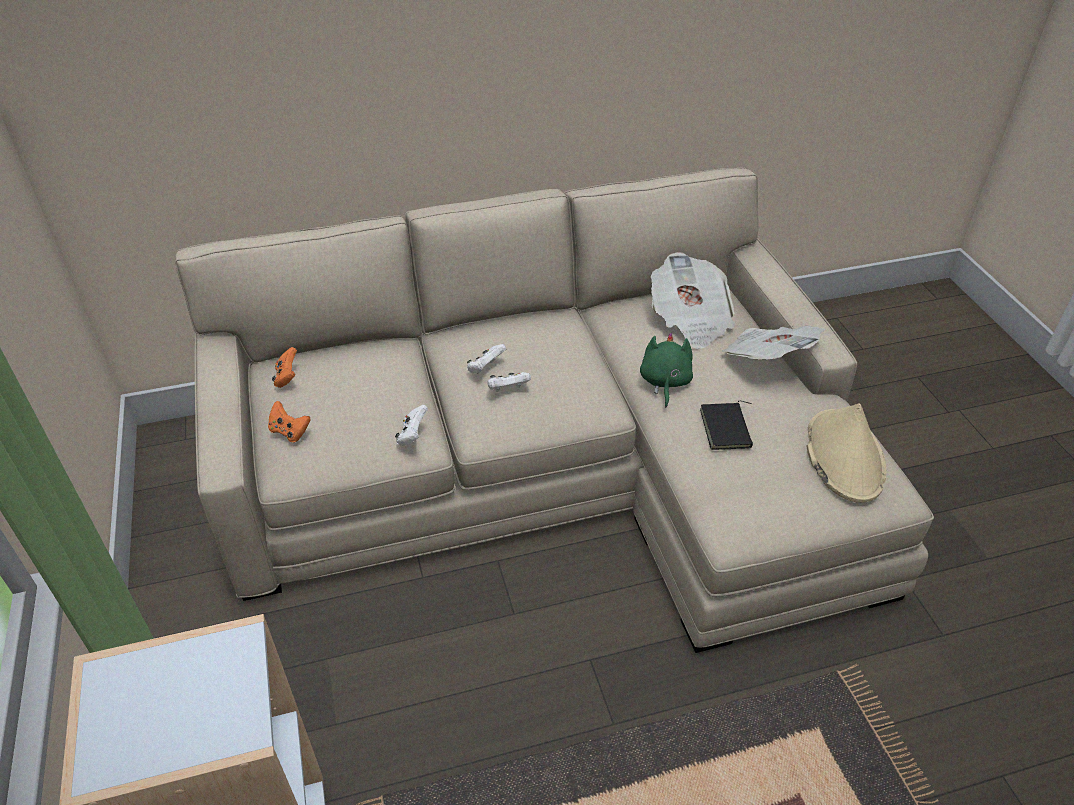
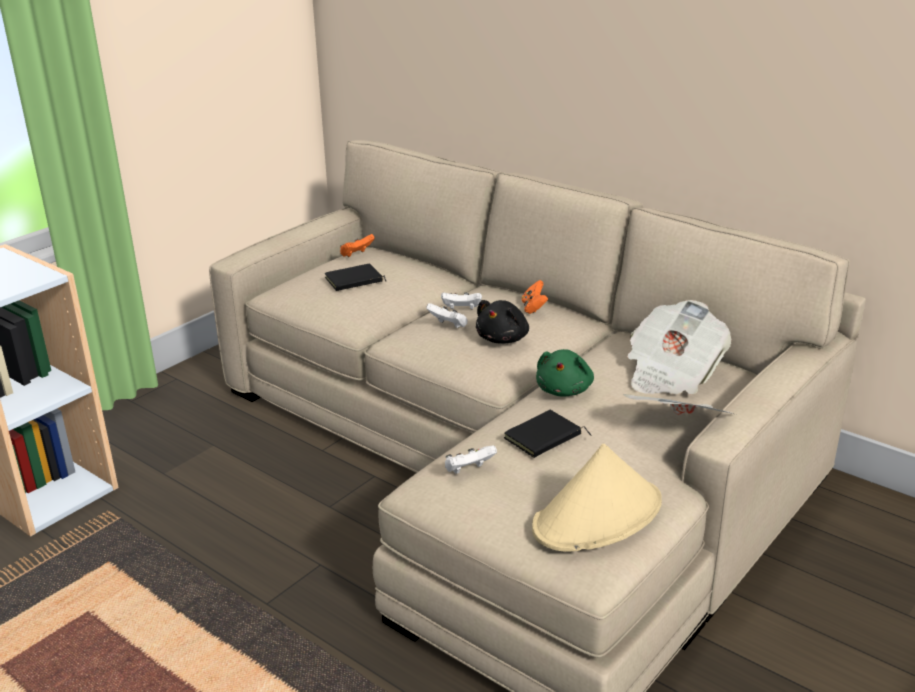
camera: 55 degrees right, 15 degrees down
(289, 432) = (305, 275): orange game controller -> orange game controller (533, 308)
(350, 405) = (354, 281): none -> black book
(412, 435) = (355, 314): white game controller -> white game controller (468, 471)
(561, 371) = (503, 338): none -> black plush toy
(664, 382) = (564, 390): green plush toy -> green plush toy turned 135 degrees clockwise

